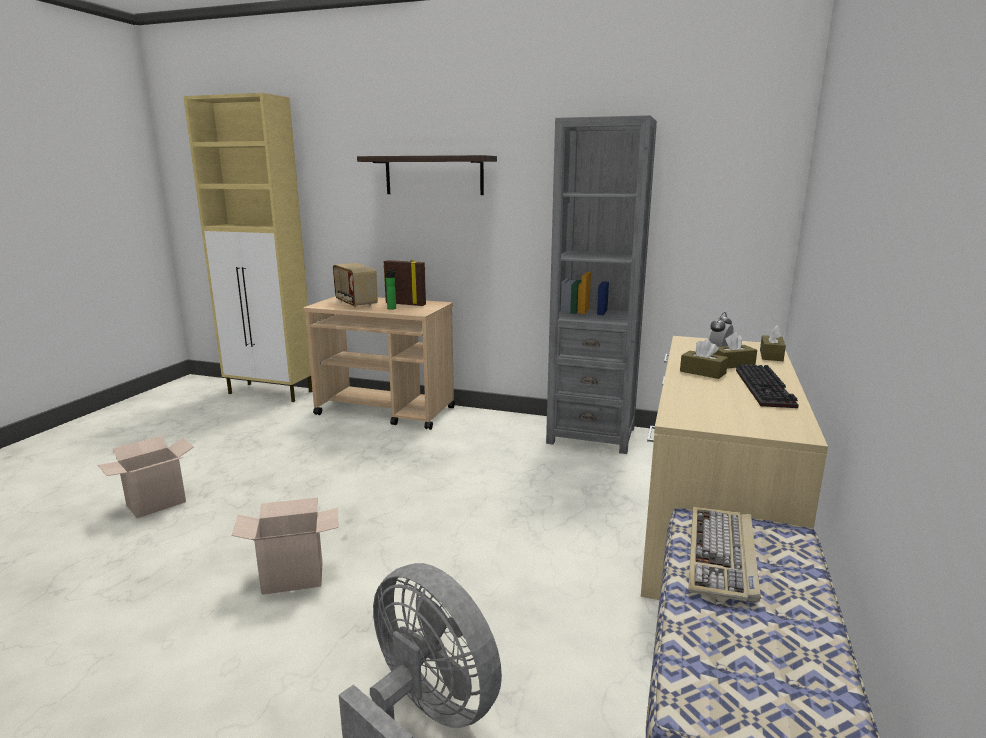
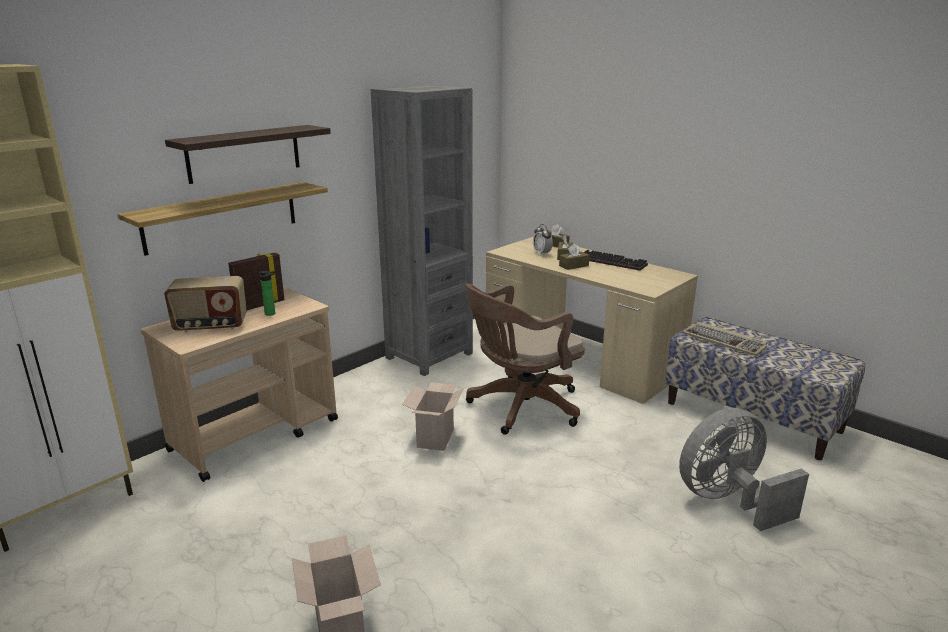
camera: 65 degrees left, 5 degrees up
(295, 577) = (553, 533): cardboard box -> cardboard box (434, 437)
(410, 226) = (222, 217): none -> shelf
(534, 506) = (520, 408): none -> brown office chair

